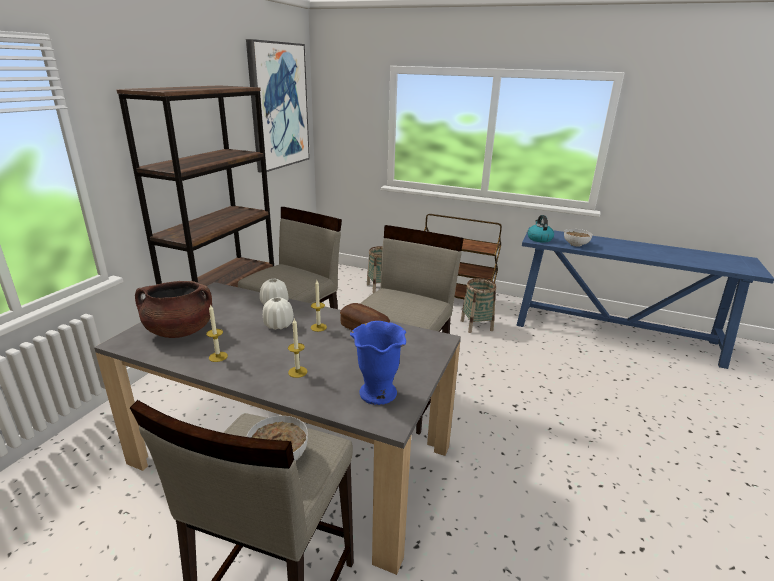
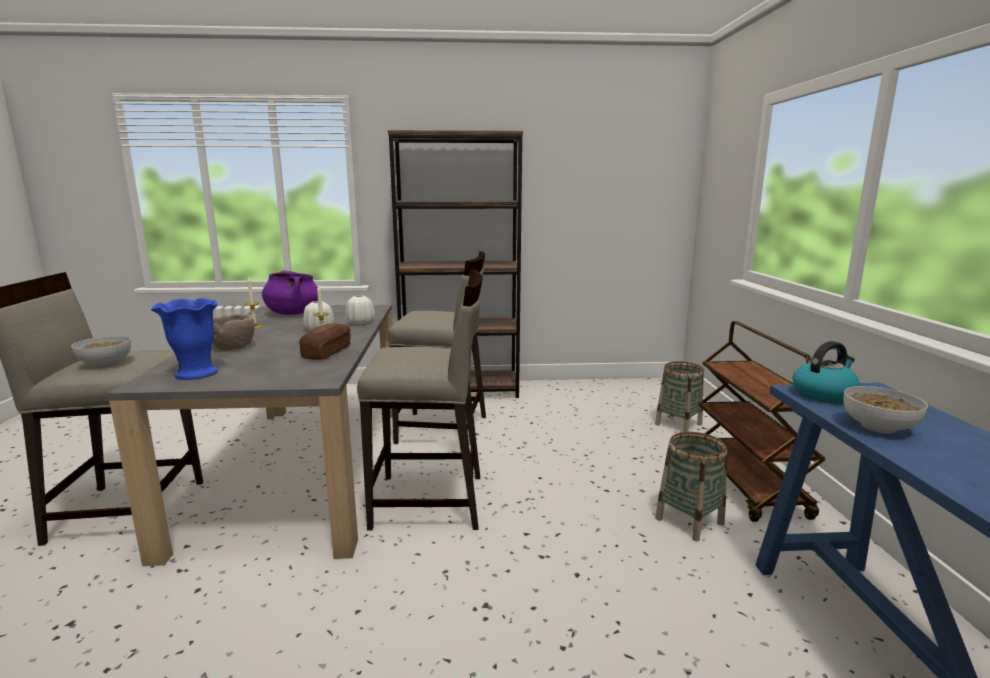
camera: 65 degrees right, 10 degrees down
(179, 331) = (293, 313): brown cooking pot -> purple cooking pot
(278, 106) = (622, 164): picture -> none
(297, 372) = (234, 347): candle -> brown bowl

